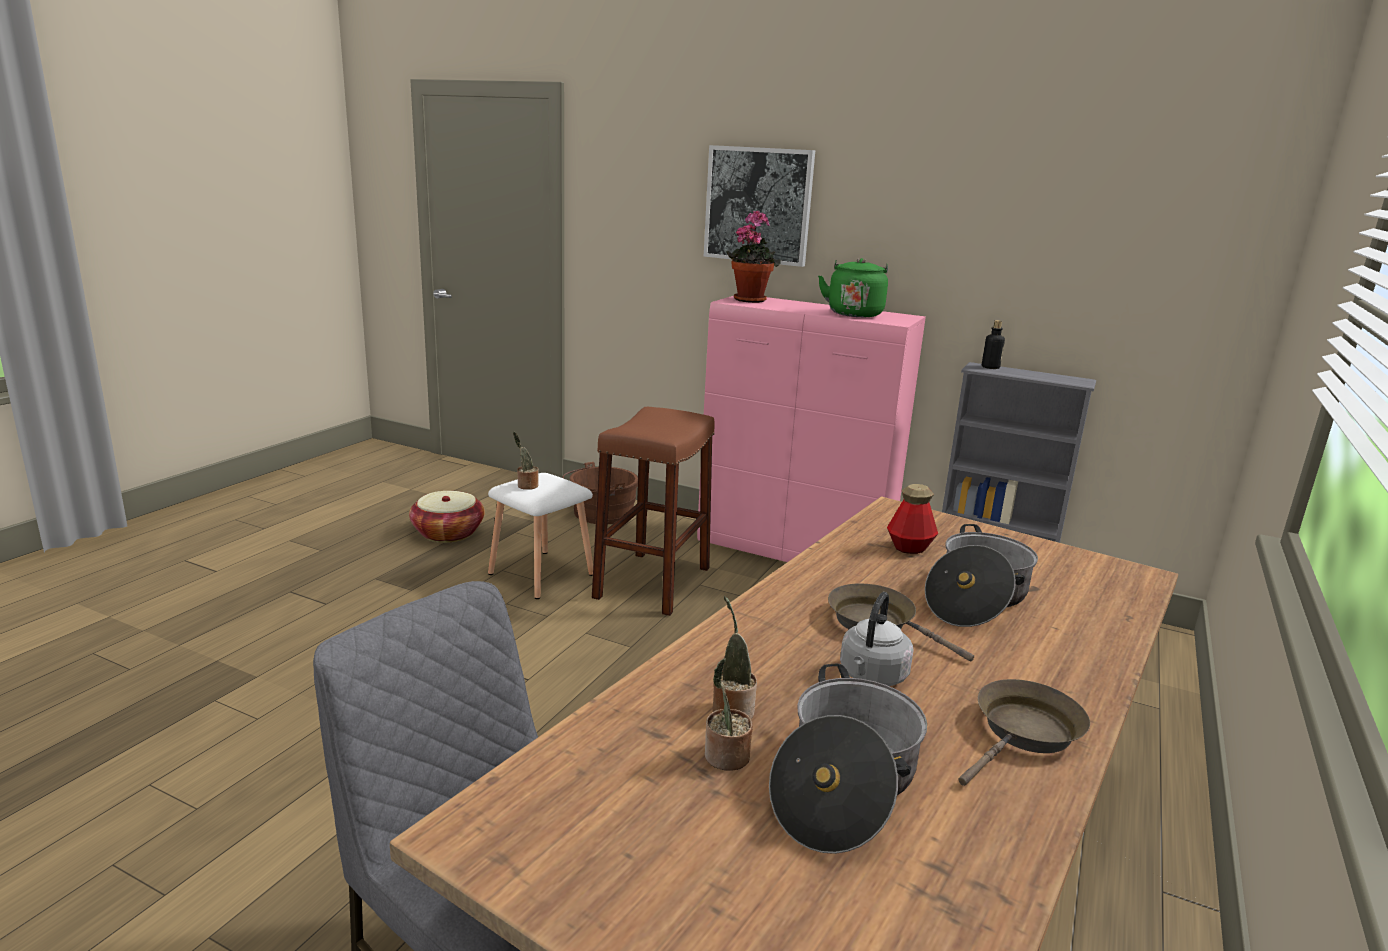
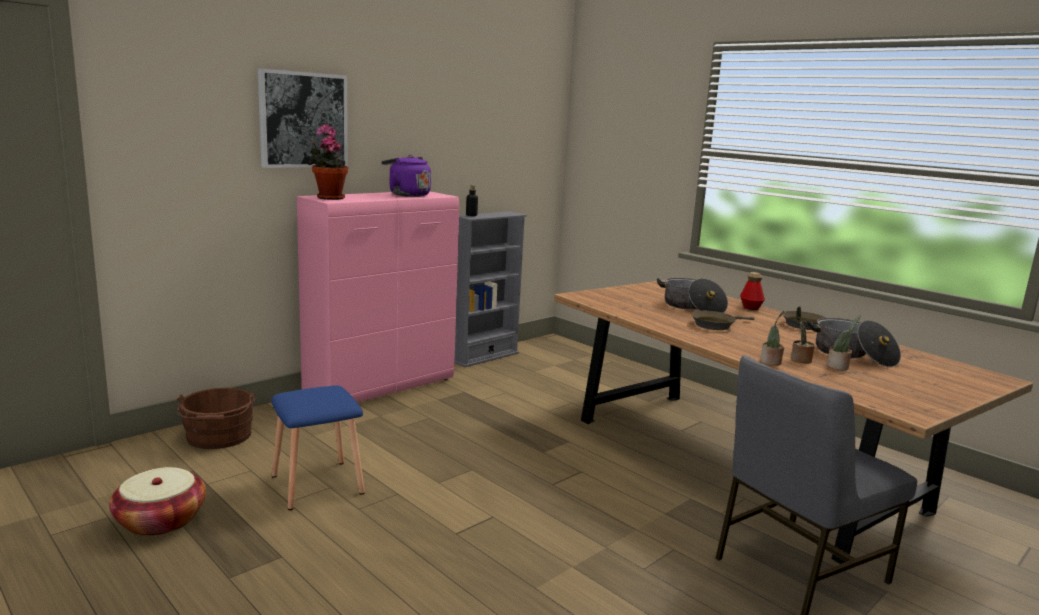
camera: 70 degrees left, 5 degrees down
(526, 486) = (315, 401): potted plant -> potted plant (771, 362)
(543, 574) = (318, 484): white stool -> blue stool
(652, 583) = (380, 442): brown stool -> none
(854, 313) = (407, 195): green kettle -> purple kettle
(872, 677) = (766, 335): grey kettle -> none
(909, 548) = (630, 304): bottle -> bottle (750, 307)

